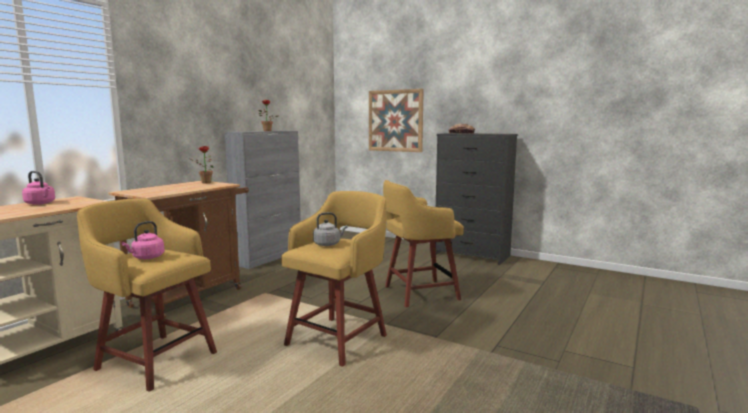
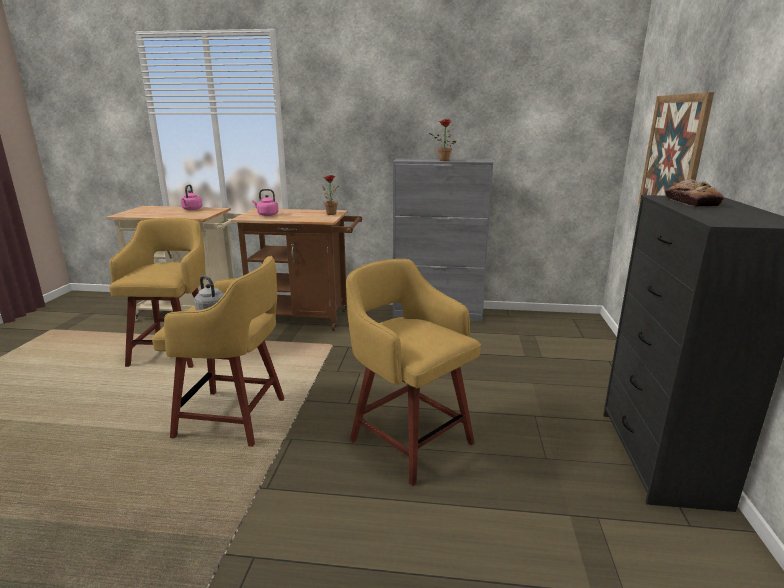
camera: 65 degrees right, 10 degrees up
(147, 257) = (152, 269): pink kettle -> pink kettle (267, 215)

